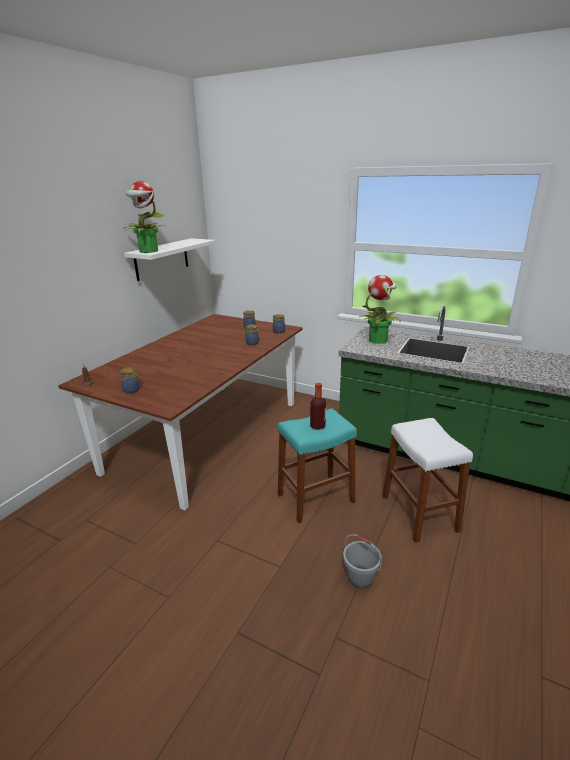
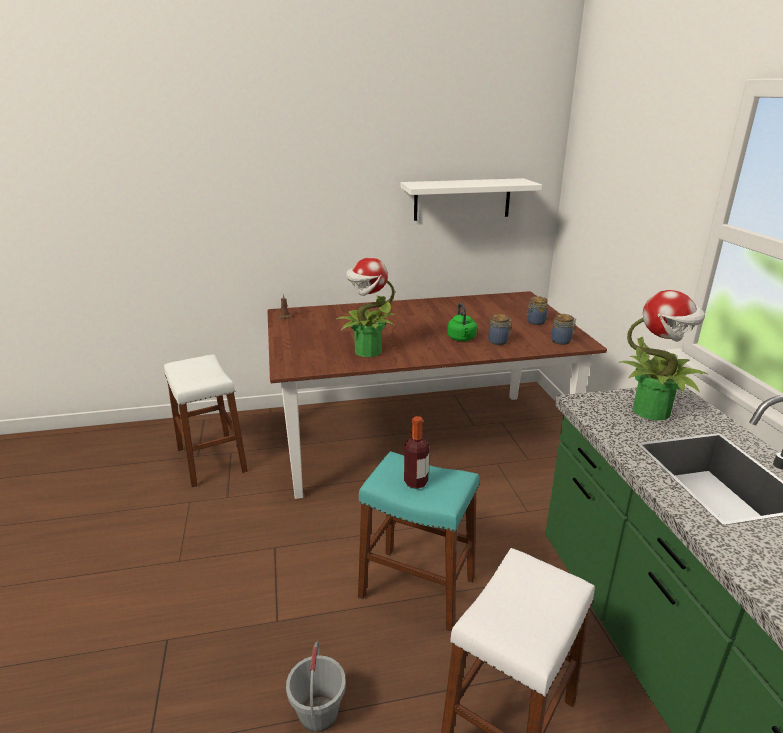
camera: 50 degrees right, 0 degrees up
(77, 534) = (211, 460): none -> white stool
(131, 390) = (297, 338): jar -> none
(148, 251) = (424, 184): potted plant -> potted plant (367, 351)
(232, 349) = (461, 339): none -> green kettle

